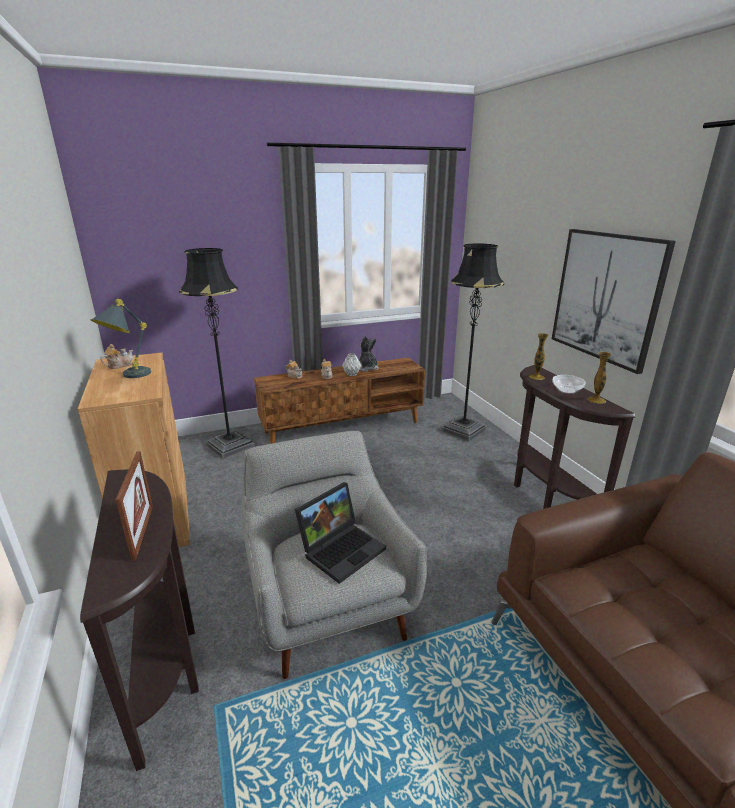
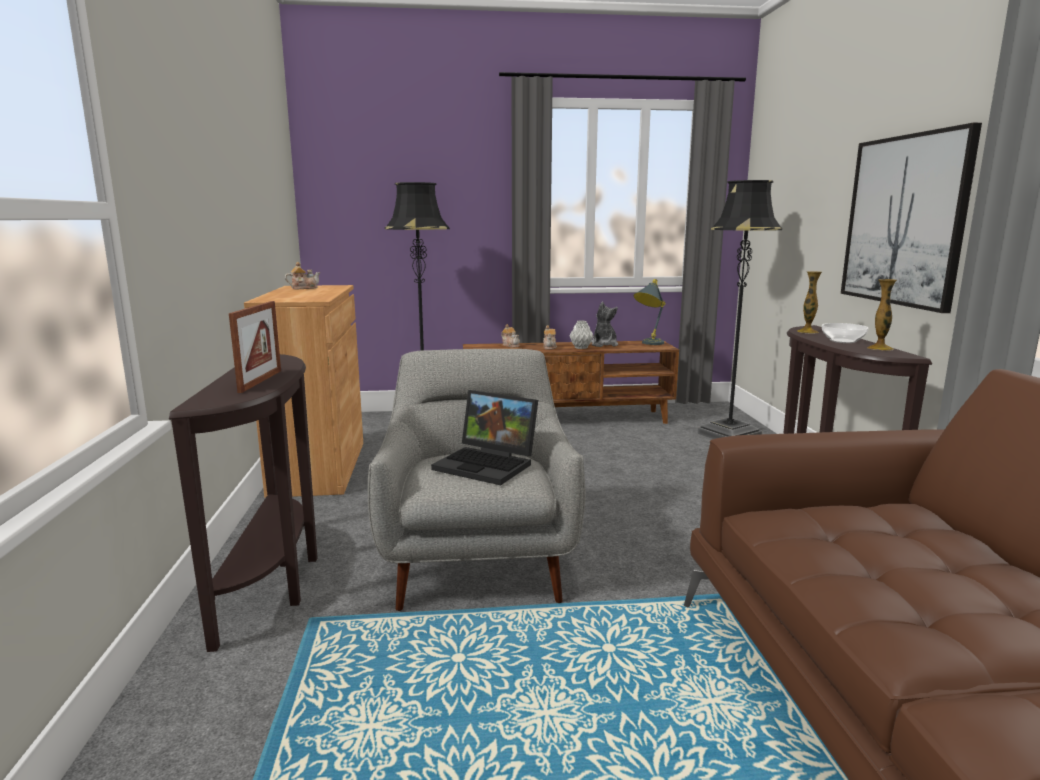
camera: 15 degrees right, 10 degrees down
(128, 376) = (307, 292): grey table lamp -> grey table lamp (648, 344)
(342, 548) = (489, 464): laptop -> laptop turned 60 degrees clockwise

